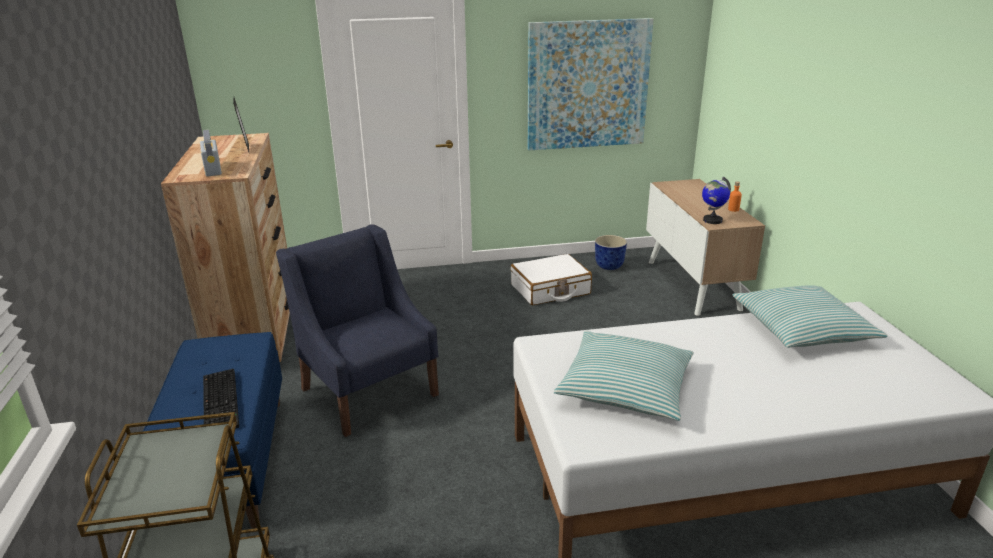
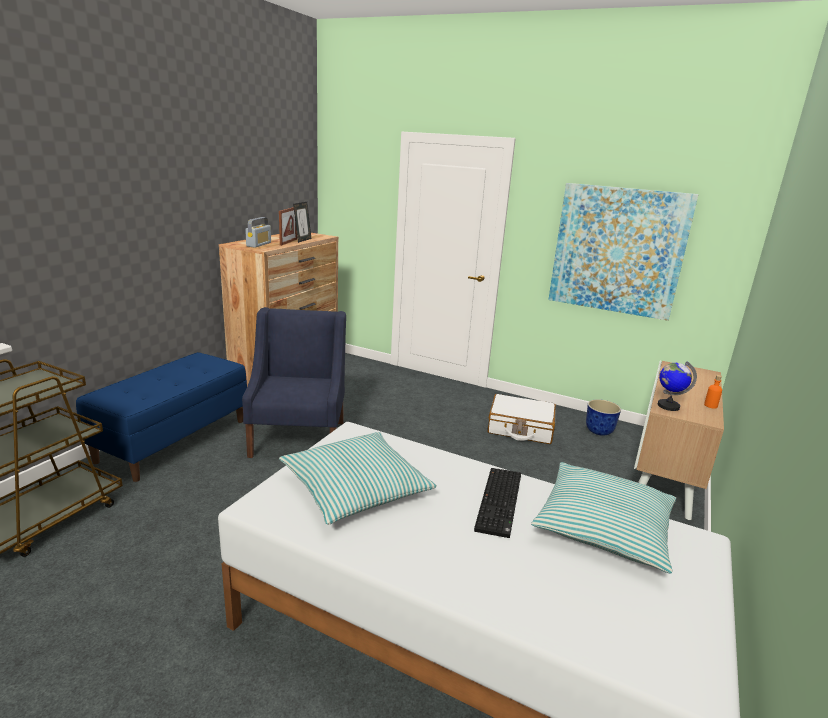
camera: 35 degrees right, 5 degrees down
(222, 402) = (158, 389): keyboard -> keyboard (500, 503)
(237, 156) = (288, 242): none -> picture frame

